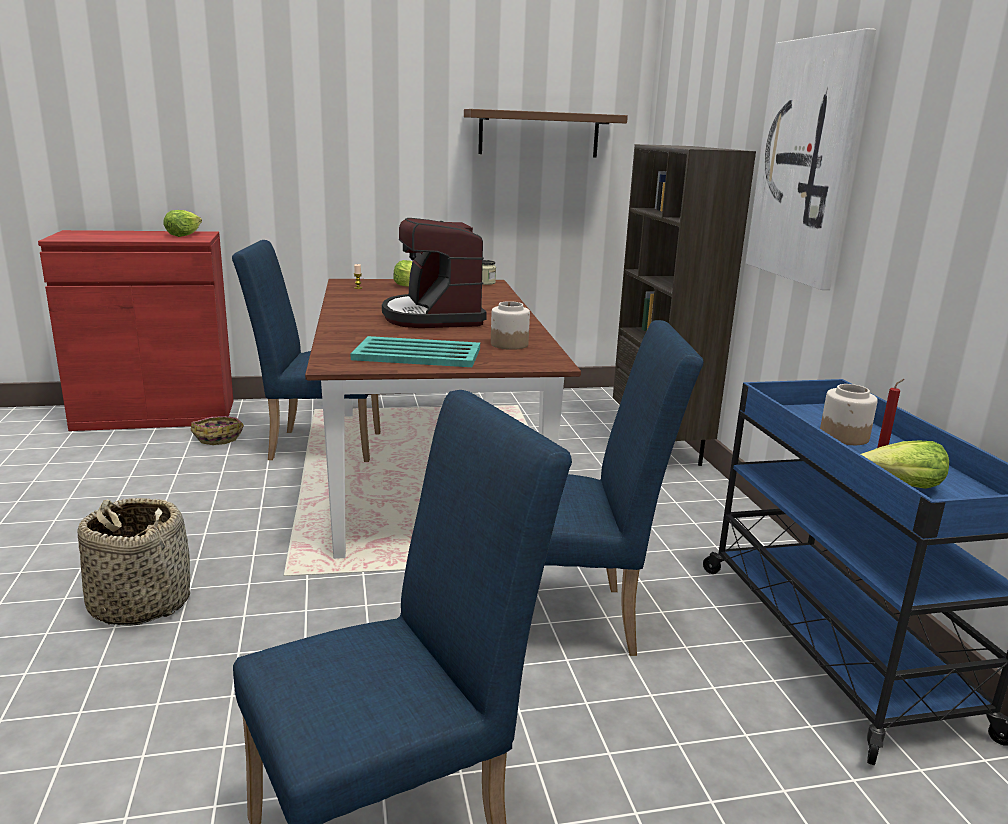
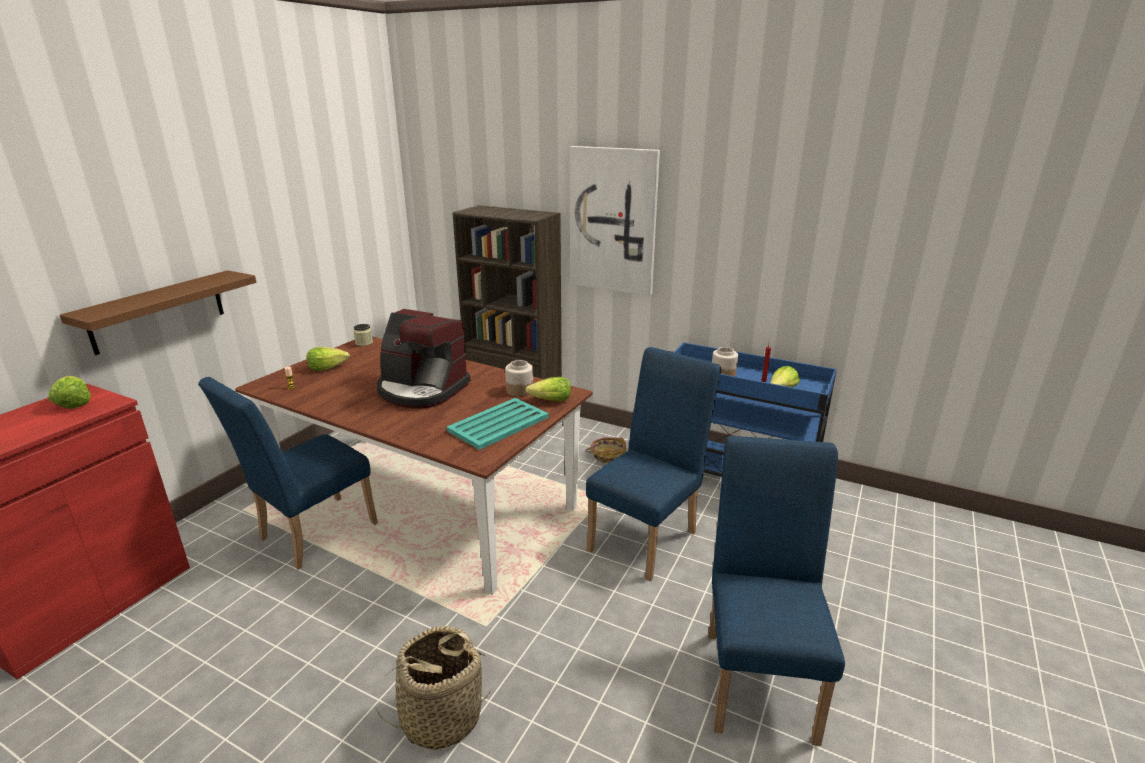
camera: 50 degrees left, 5 degrees up
(218, 437) = (209, 581): basket -> basket (607, 455)
(513, 360) = (551, 401): none -> lettuce
(539, 134) = (340, 207): brown shelf -> brown shelf (158, 311)

